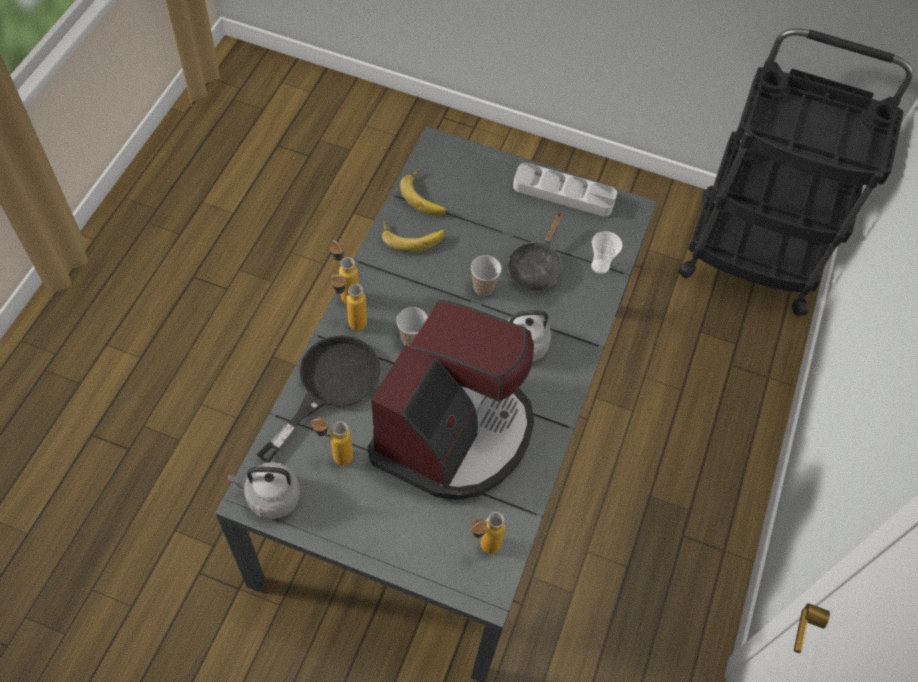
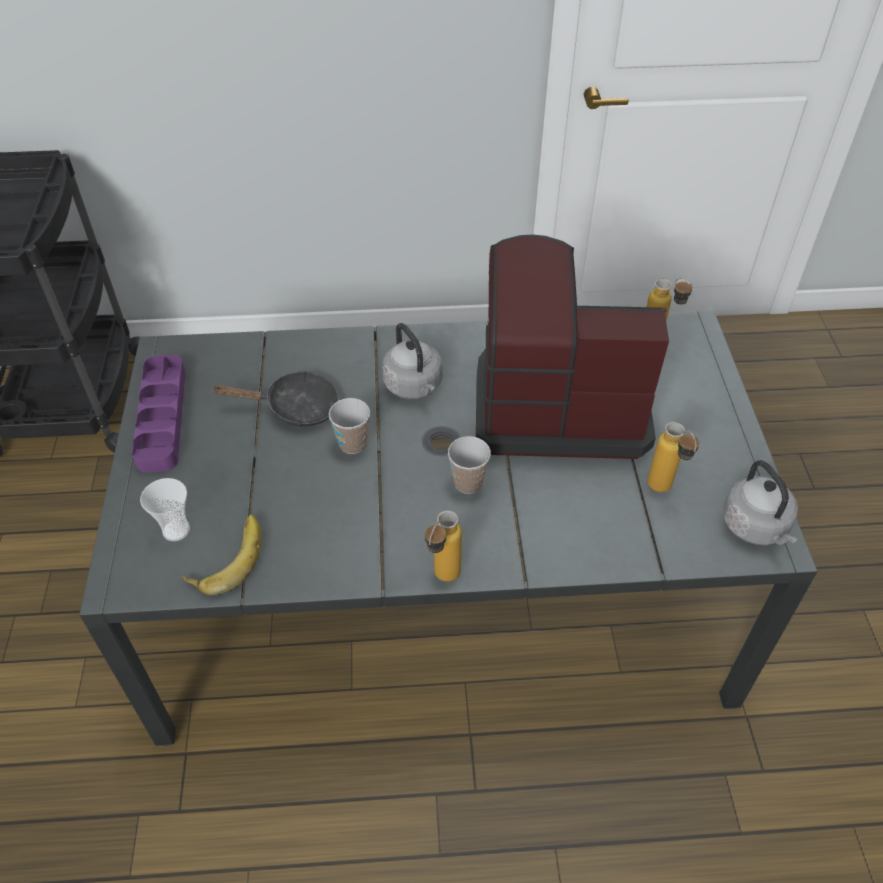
camera: 110 degrees left, 10 degrees down
(329, 386) = (585, 535): black frying pan -> none
(350, 321) = (482, 555): bottle -> none
(412, 235) = (307, 545): banana -> none
(563, 193) = (162, 417): grey tray -> purple tray
(600, 266) = (265, 355): cup -> cup (176, 530)

